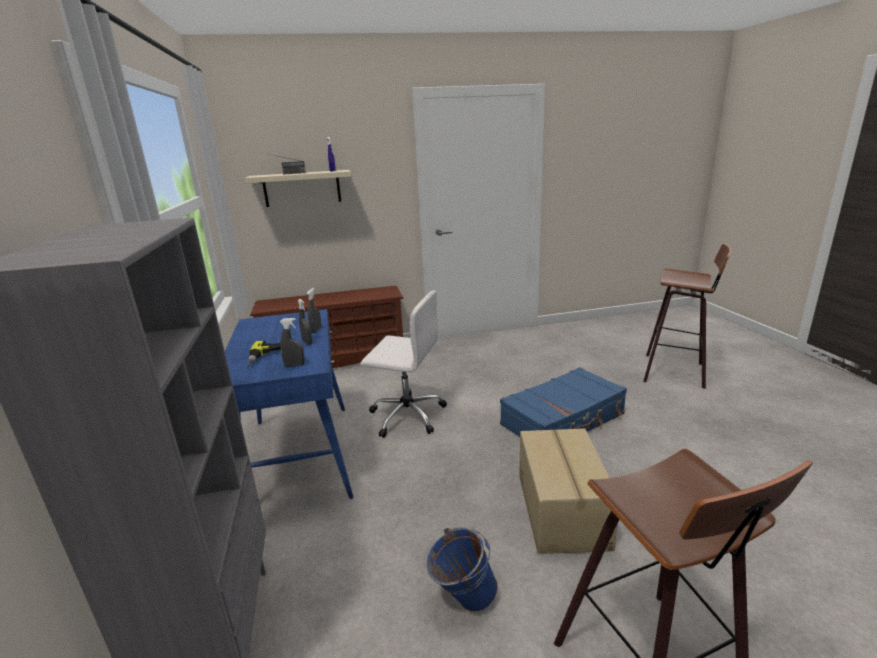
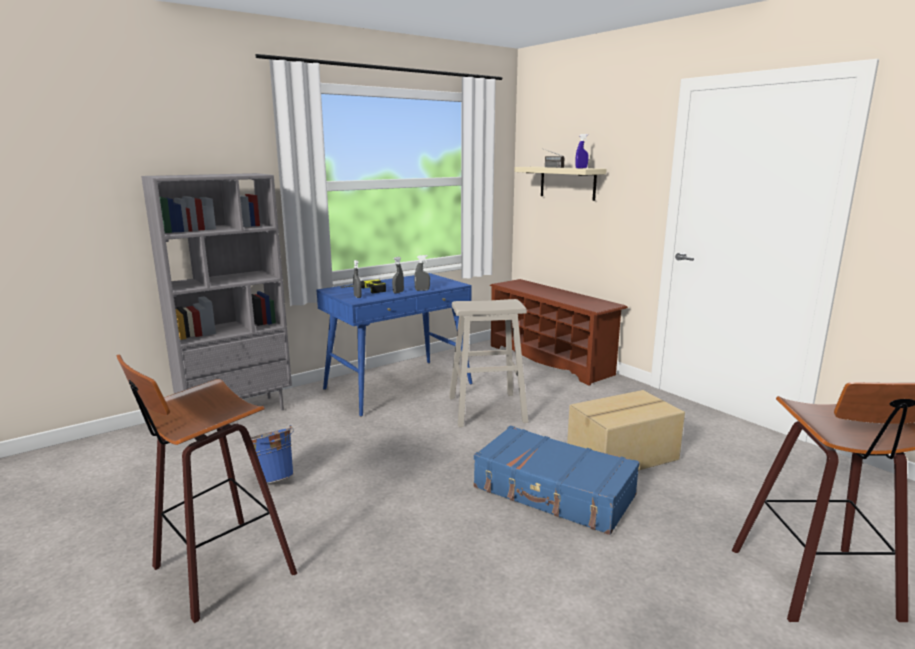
camera: 65 degrees right, 5 degrees down
(406, 415) = (486, 409): white office chair -> beige stool
(563, 510) = (391, 509): cardboard box -> cardboard box (623, 456)

